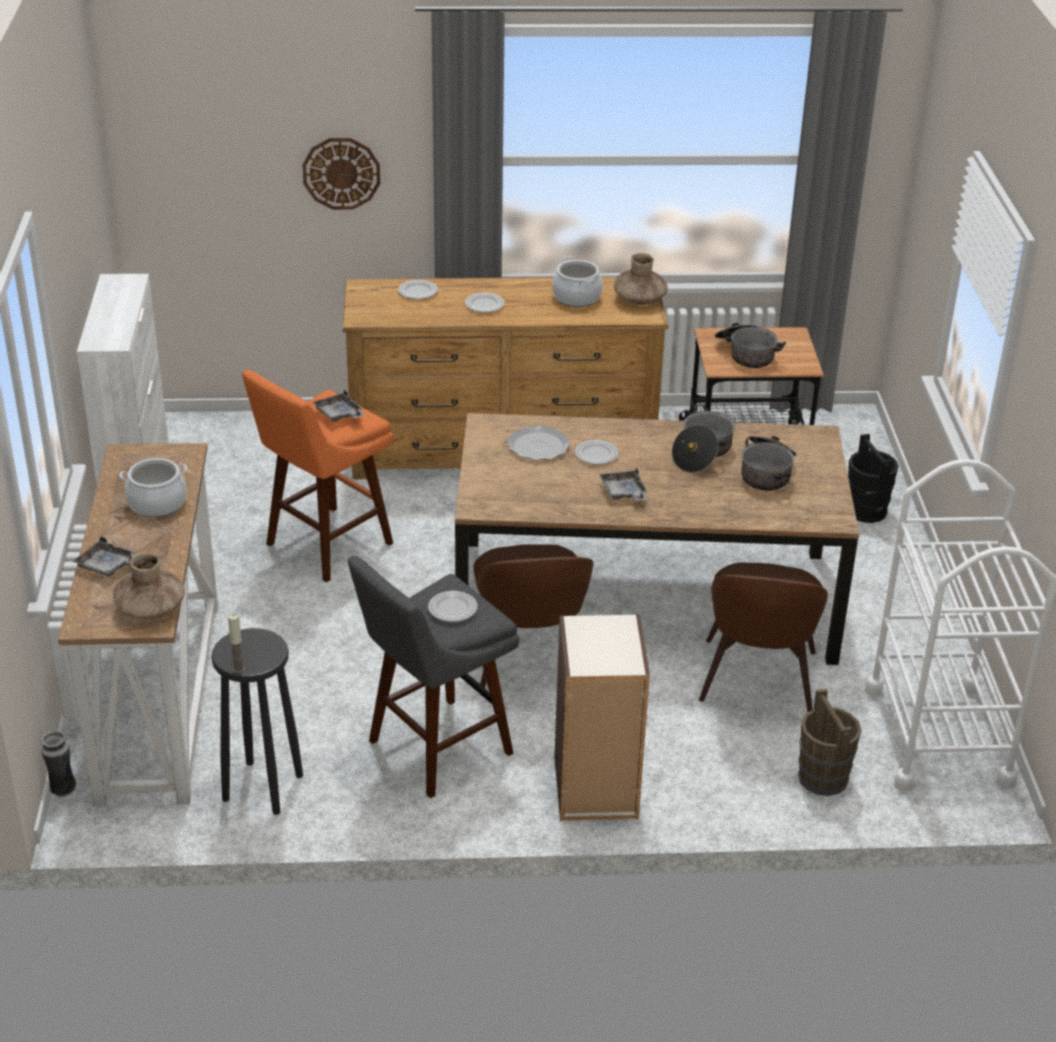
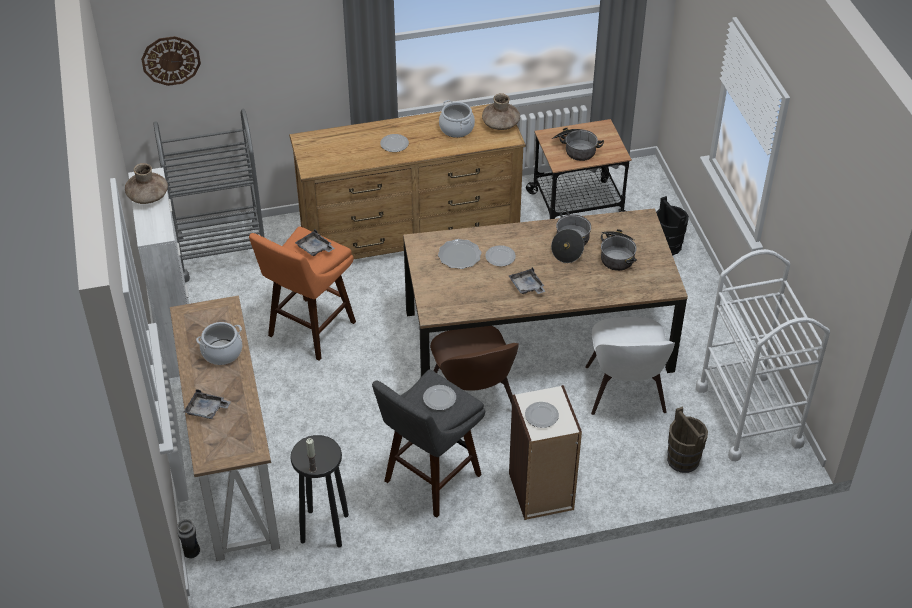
camera: 10 degrees left, 10 degrees up
(151, 608) = (247, 439): brown vase -> brown vase (148, 196)
(238, 441) = (221, 252): none -> grey cart
(341, 173) = (278, 61): wall clock -> wall clock (171, 60)
(417, 292) = (344, 139): plate -> plate (541, 416)
(757, 680) = (625, 392): brown chair -> white chair

